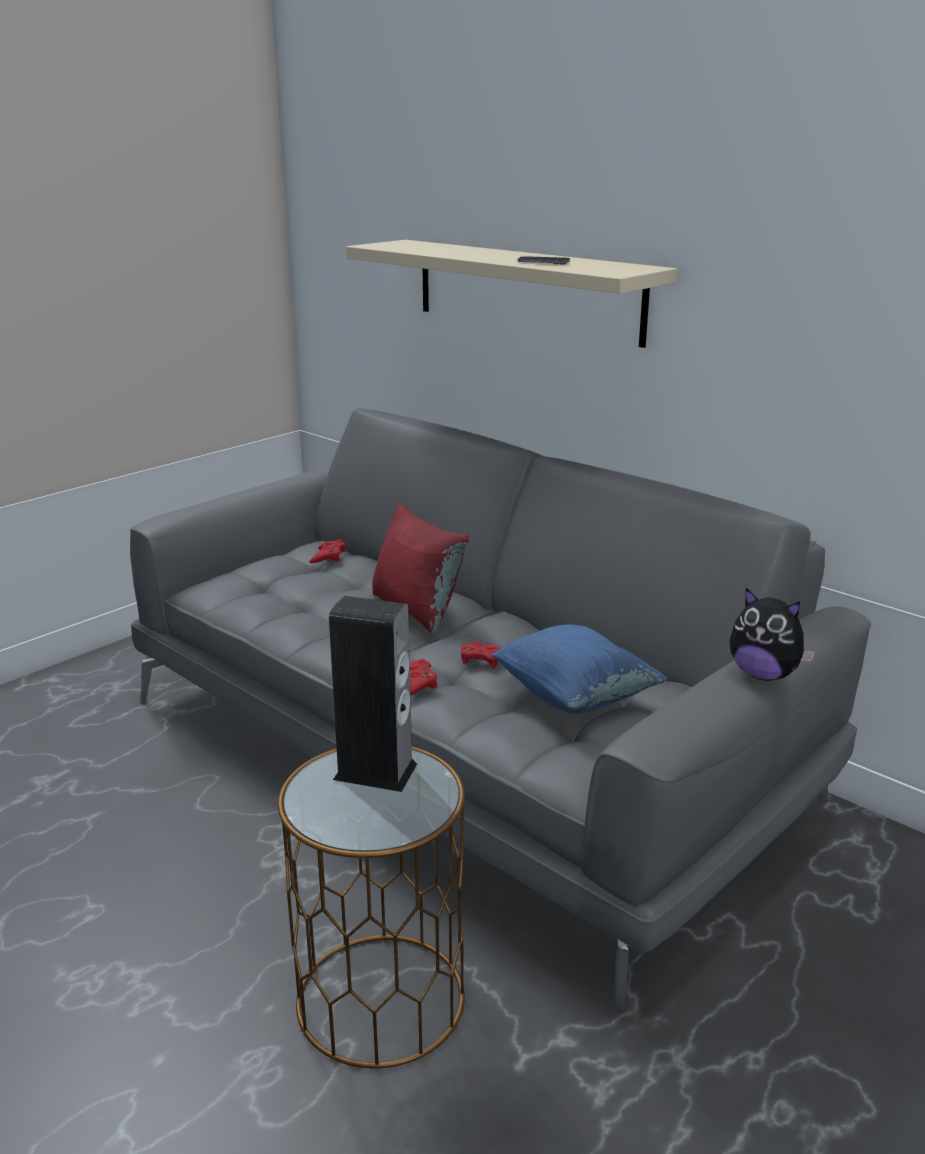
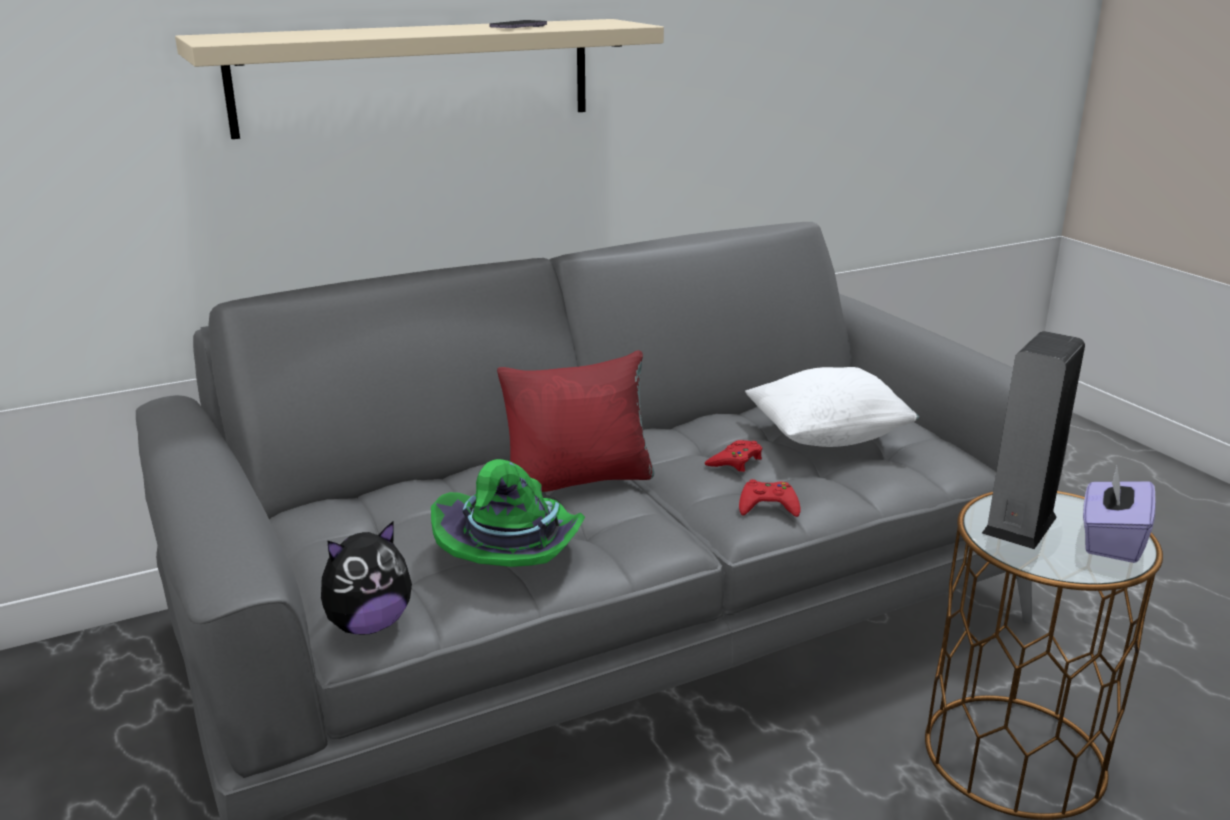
camera: 70 degrees left, 0 degrees up
(300, 606) = (513, 548): none -> green hat
(328, 556) = (370, 507): red game controller -> none
(367, 822) = (1110, 541): none -> purple tissue box
(574, 697) = (828, 436): blue pillow -> white pillow
(764, 674) = (926, 330): plush toy -> plush toy (368, 624)

